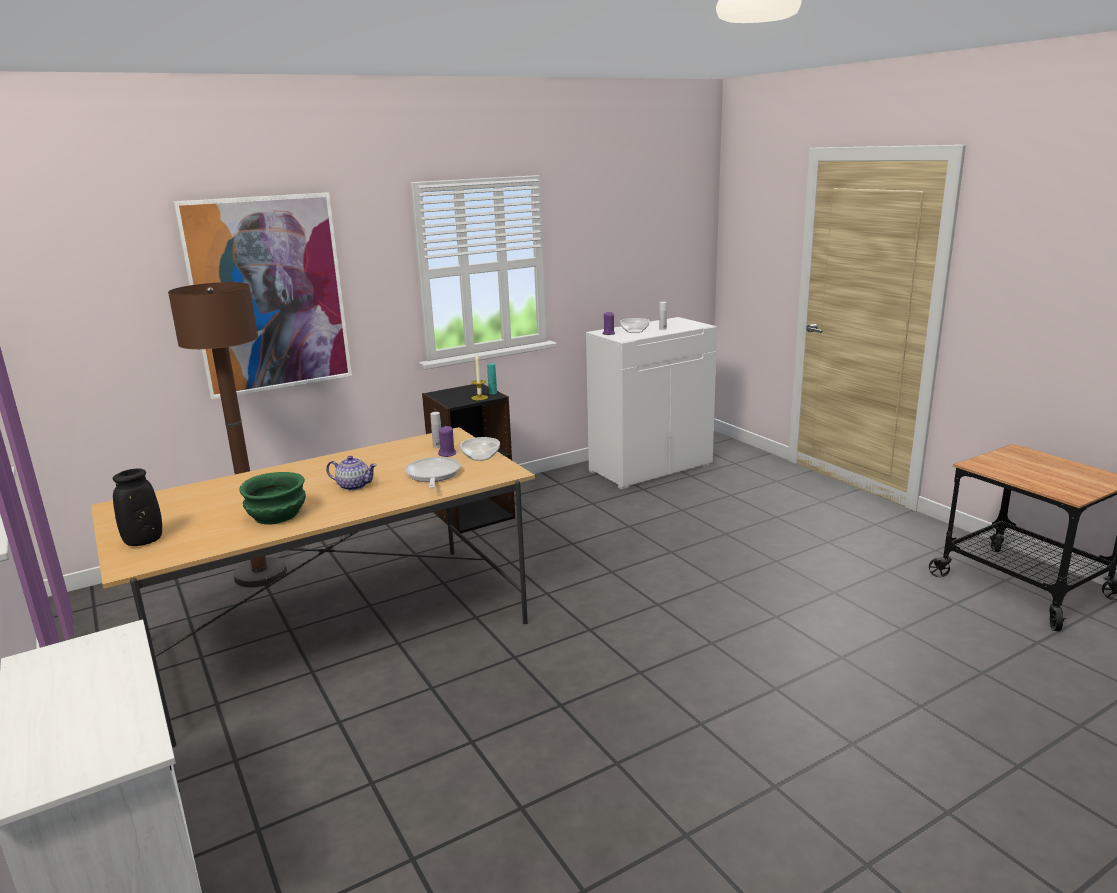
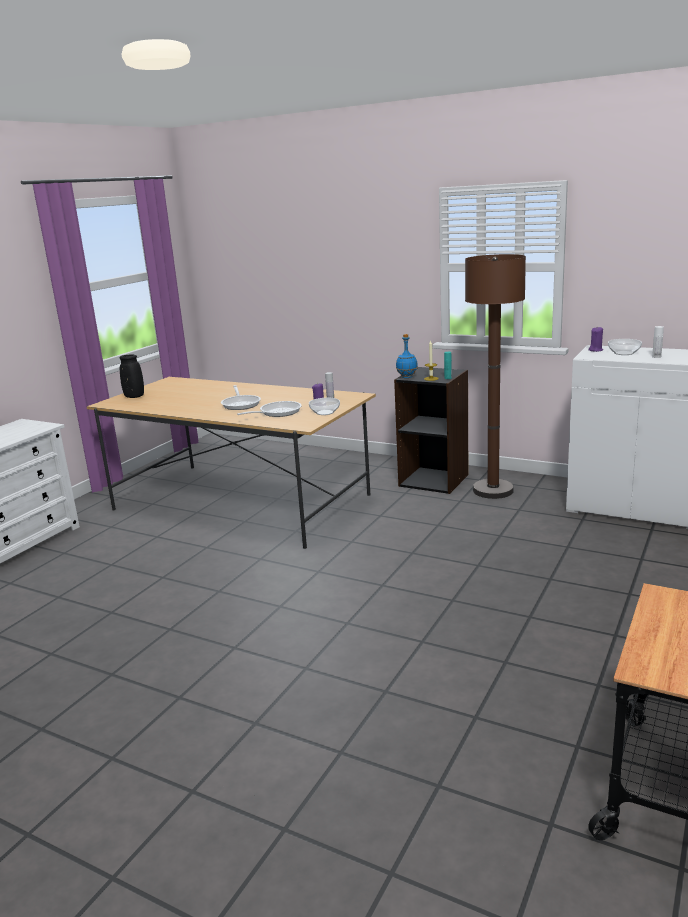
camera: 60 degrees right, 0 degrees up
(260, 574) = (281, 460): brown floor lamp -> brown floor lamp (493, 490)
(268, 294) = (331, 270): picture -> none
(278, 515) = (185, 404): green bowl -> none
(353, 486) = (241, 404): teapot -> frying pan
(453, 403) = (406, 377): none -> blue bottle

